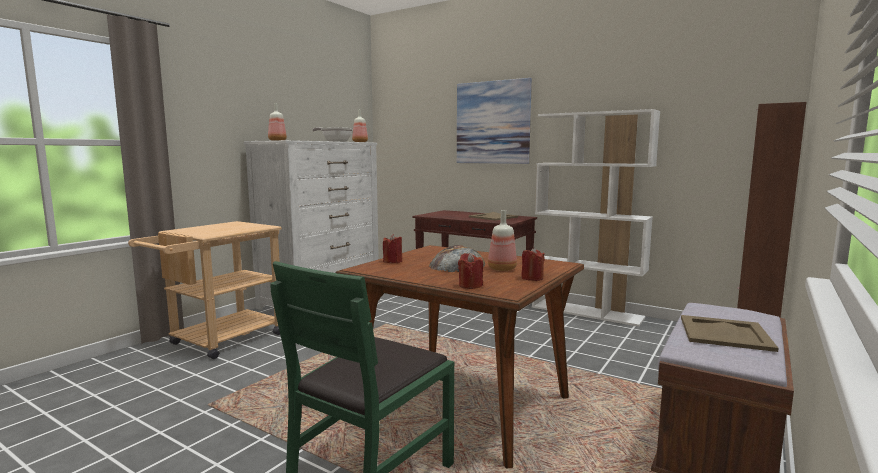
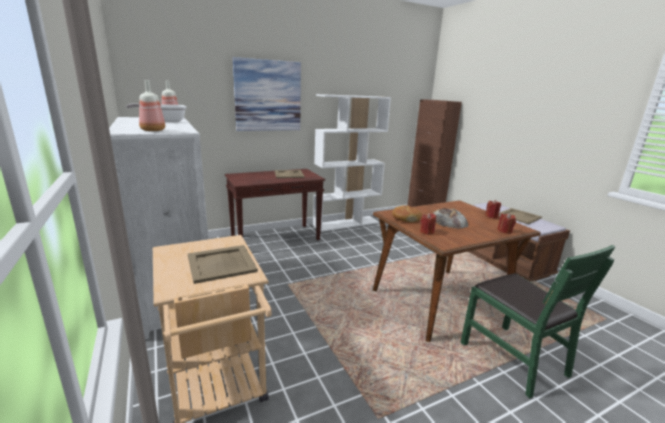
camera: 60 degrees left, 10 degrees up
(221, 230) = (220, 263): none -> beige tray
(427, 253) = (405, 218): none -> bread
(501, 269) = (466, 215): bottle -> none

